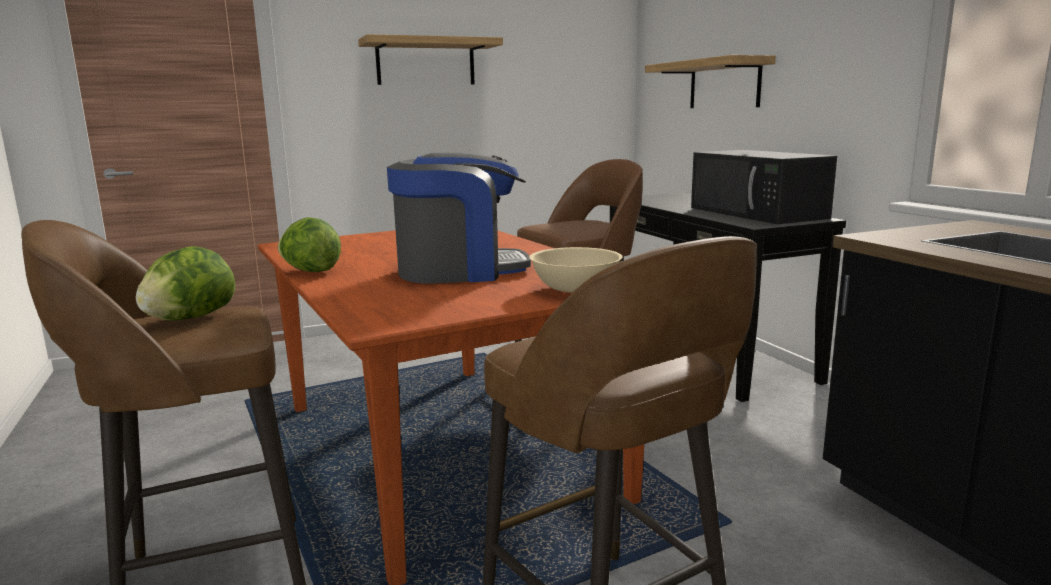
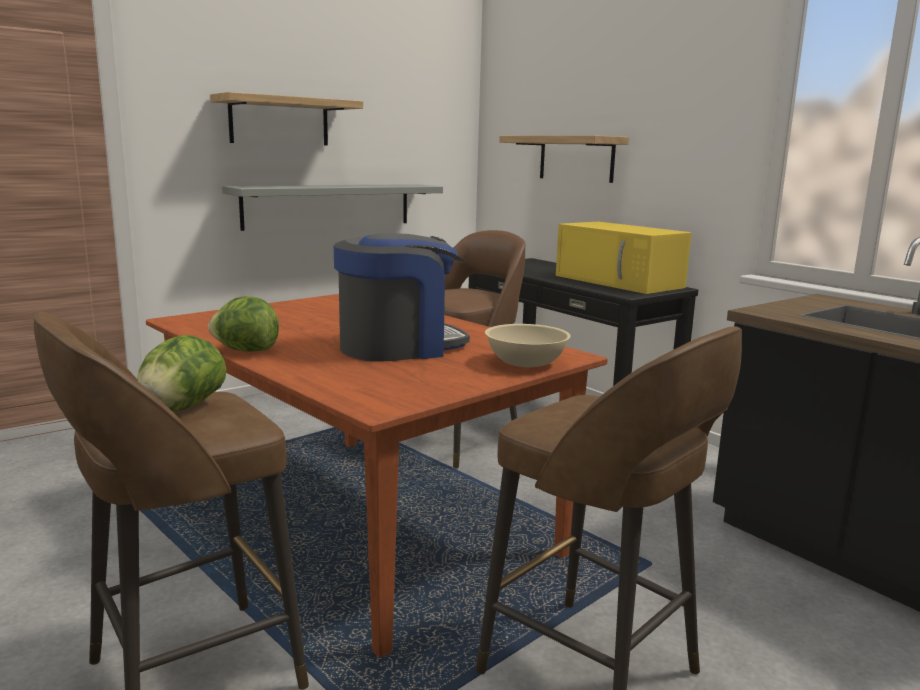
camera: 15 degrees left, 0 degrees up
(476, 143) = (328, 205): none -> grey shelf
(758, 213) = (620, 281): black microwave -> yellow microwave

